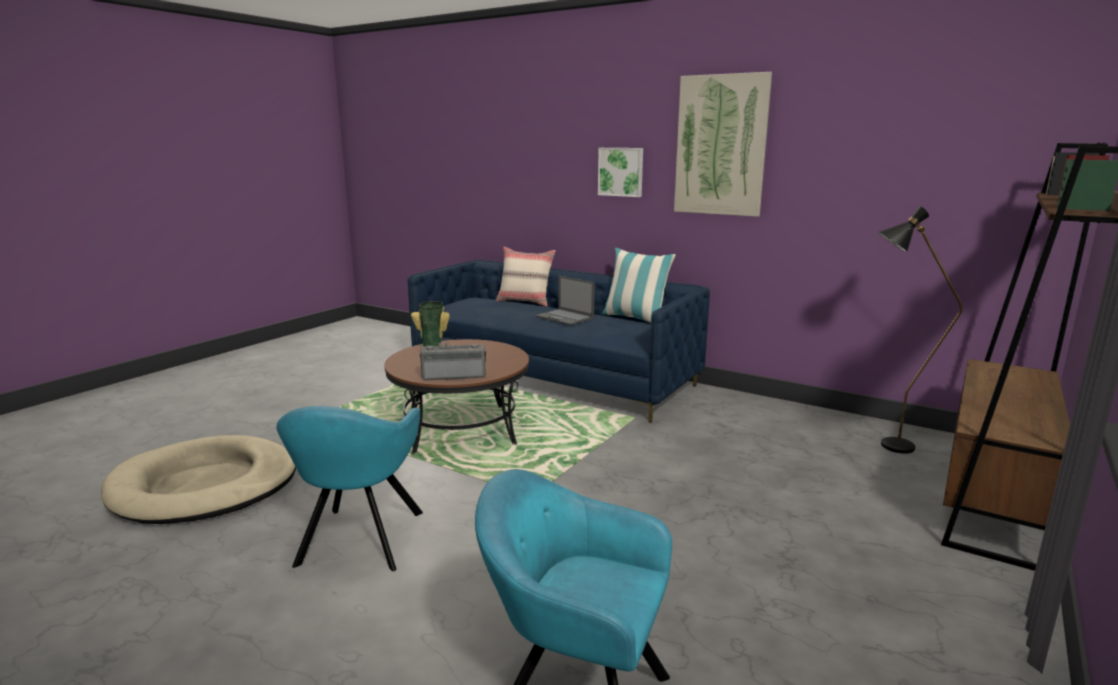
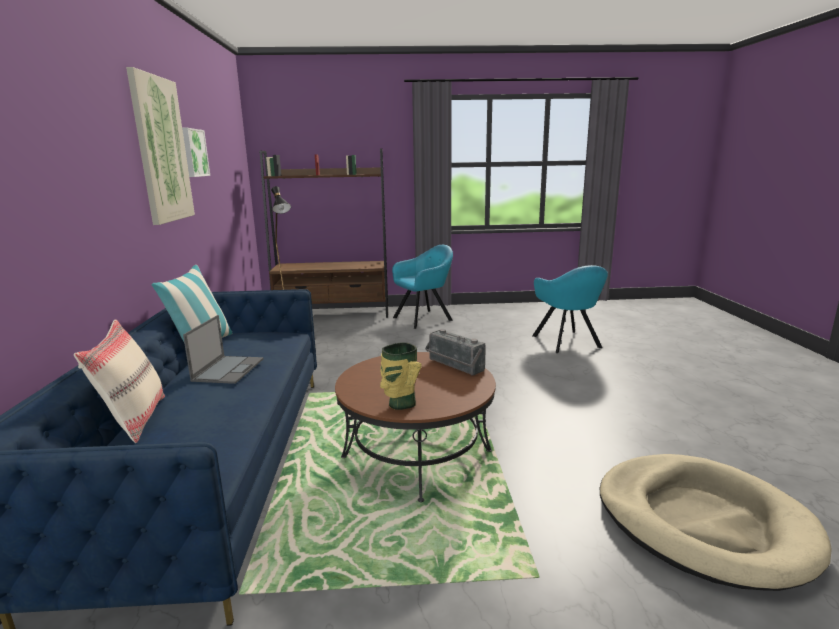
camera: 125 degrees left, 0 degrees up
(359, 541) = (594, 411): turquoise armchair -> turquoise armchair (424, 318)
(621, 172) = (106, 185): picture -> picture (193, 153)

